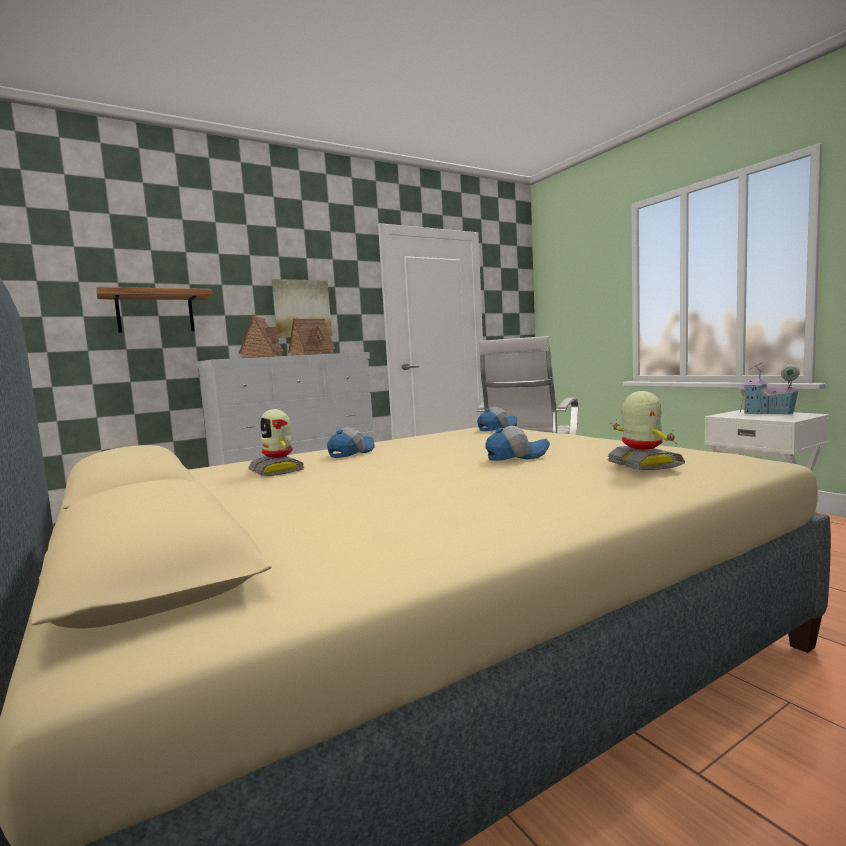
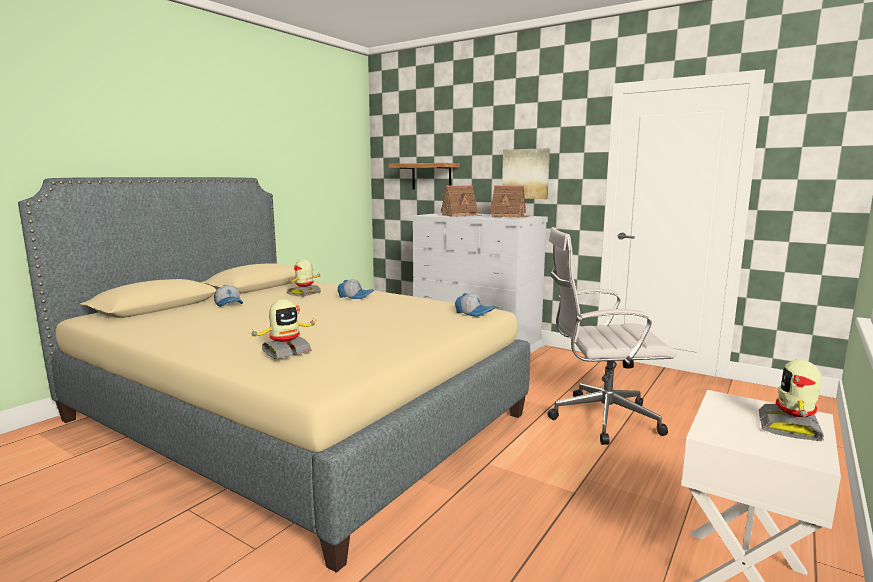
camera: 65 degrees right, 5 degrees up
(516, 457) = (325, 326): cap -> cap (229, 304)
(767, 413) = (791, 428): toy house -> toy robot

